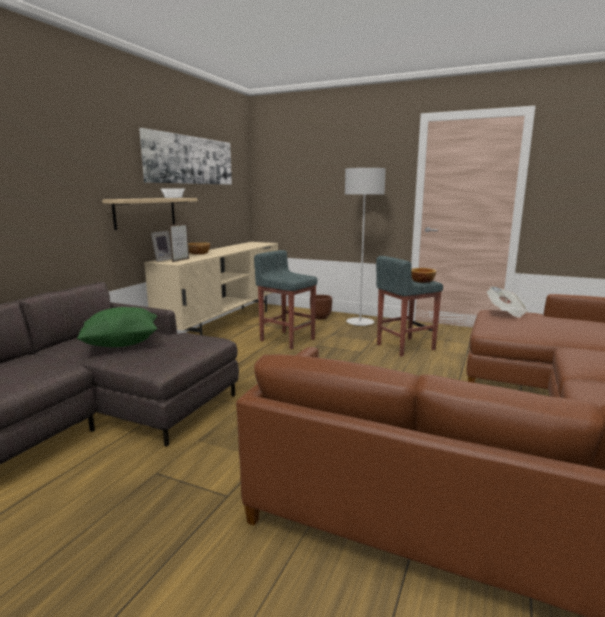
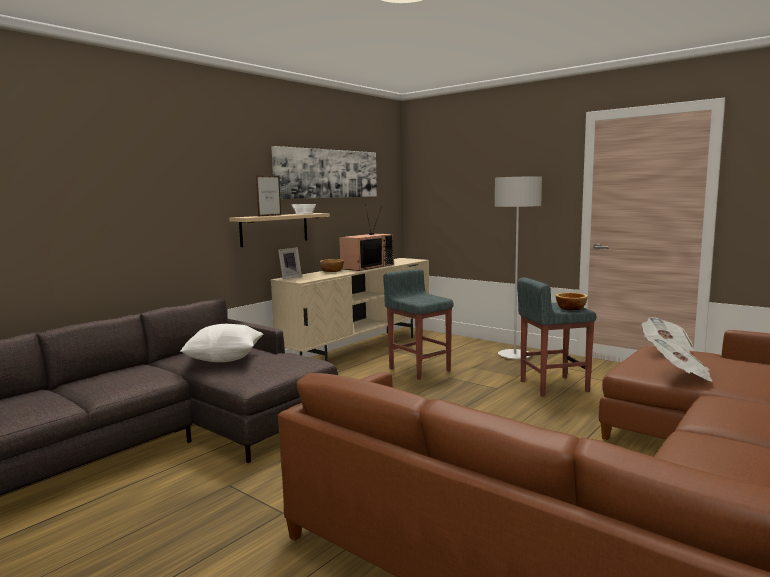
camera: 15 degrees right, 5 degrees down
(122, 343) = (224, 359): green pillow -> white pillow
(181, 260) = (307, 278): picture frame -> picture frame (270, 216)
(228, 249) = (367, 266): none -> television
(320, 317) = (471, 347): brown planter -> none
(536, 331) = (682, 374): none -> newspaper

